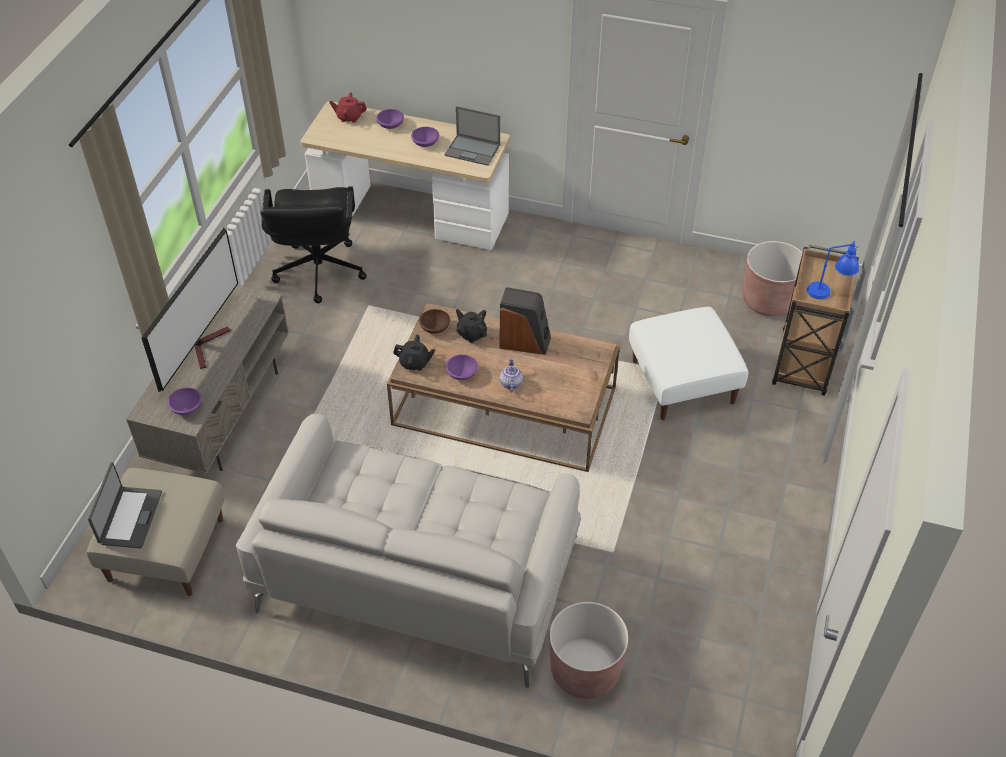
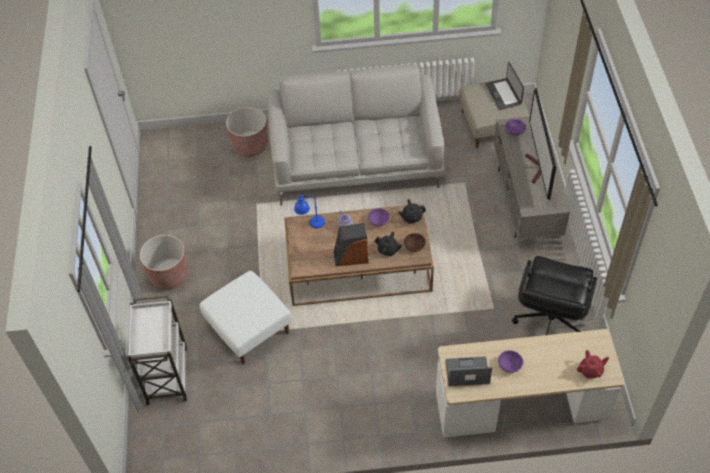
camera: 160 degrees right, 5 degrees up
(318, 272) = (549, 323): black office chair -> black office chair turned 135 degrees counterclockwise
(391, 125) = (551, 375): purple bowl -> none
(768, 300) = (203, 425): brown planter -> brown planter (169, 275)
(803, 364) = (167, 374): brown cart -> white cart
(829, 292) = (146, 323): blue table lamp -> blue table lamp (310, 223)

